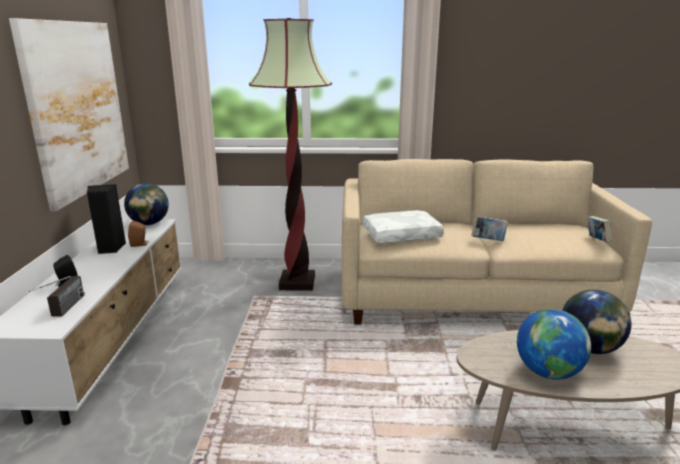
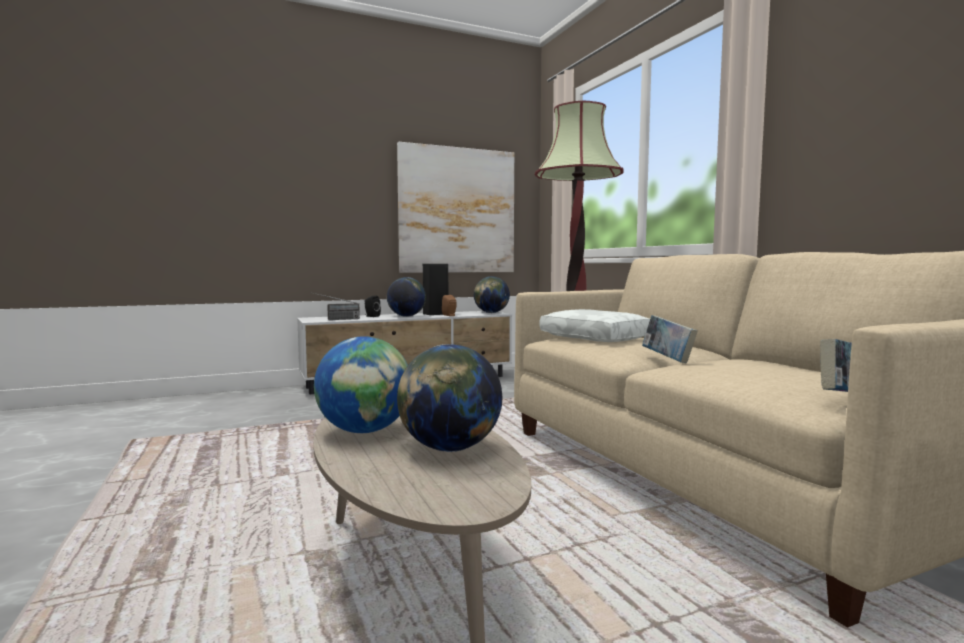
camera: 65 degrees right, 15 degrees down
(107, 265) = (406, 316): none -> globe

